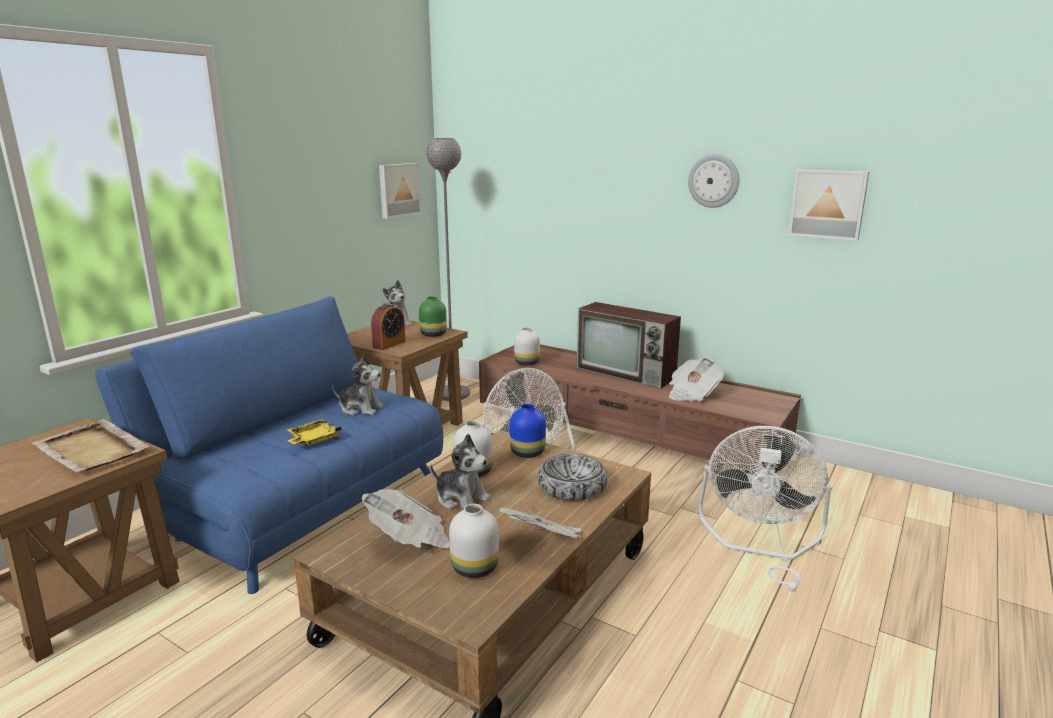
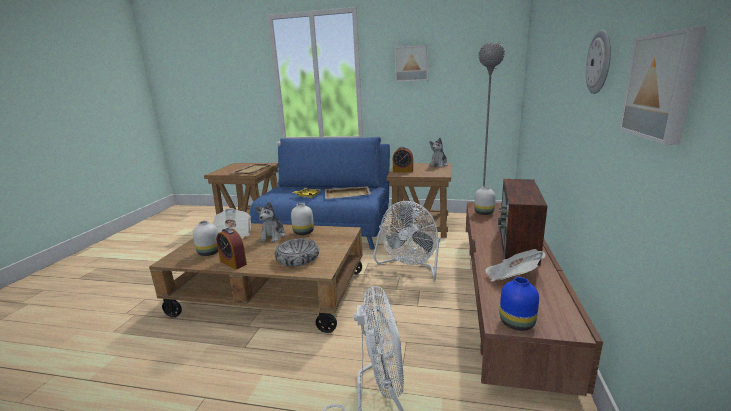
camera: 70 degrees right, 0 degrees up
(361, 408) = (347, 194): plush toy -> beige tray
(398, 190) = (481, 82): picture -> picture (411, 63)
(433, 334) = (432, 173): green vase -> none
(528, 453) = (334, 239): blue vase -> blue vase (516, 323)
(544, 542) = (233, 263): newspaper -> alarm clock

